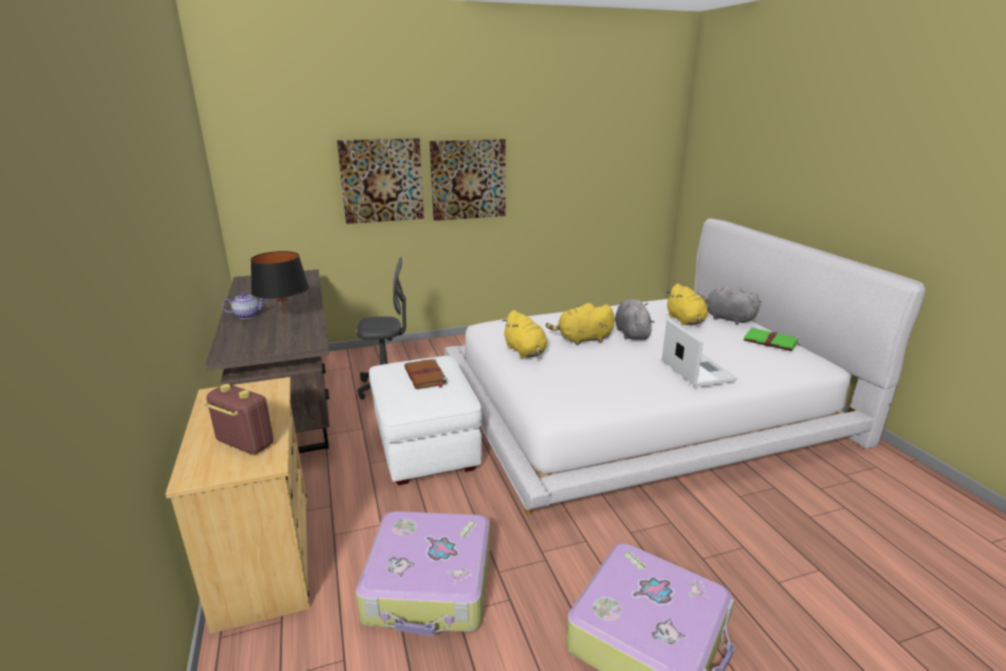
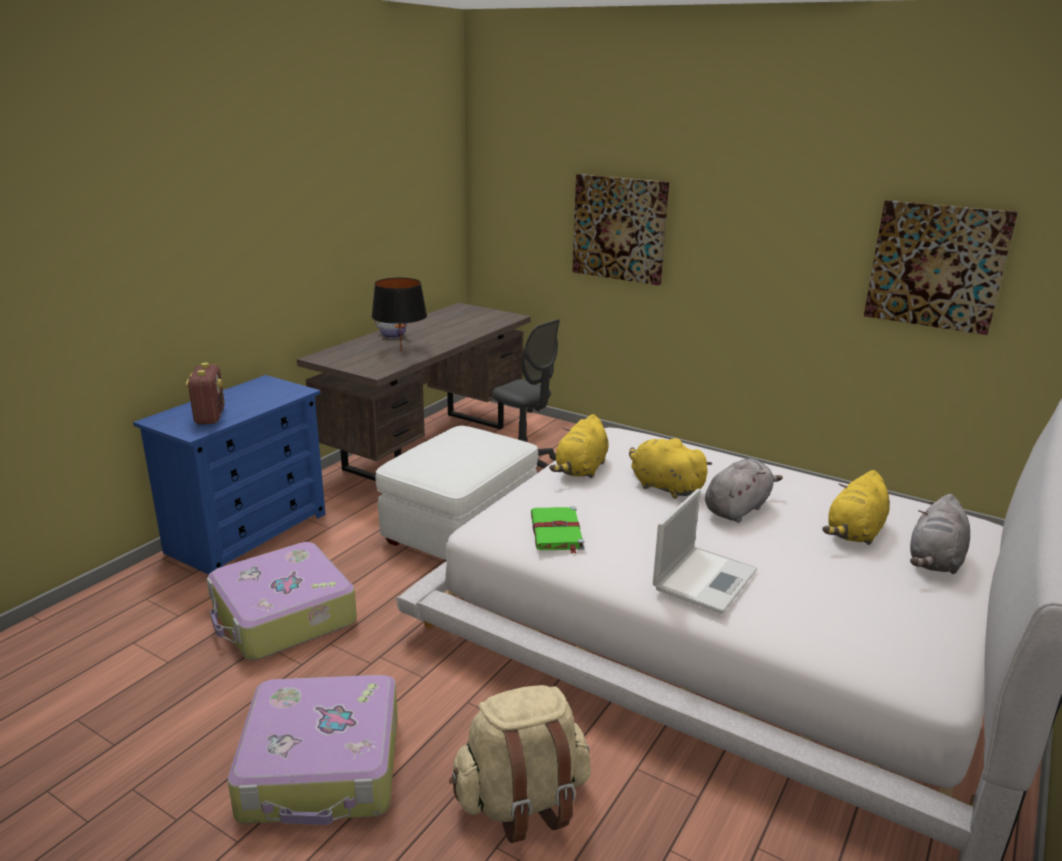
camera: 50 degrees right, 0 degrees up
(265, 556) = (248, 532): beige dresser -> blue dresser
(425, 376) = (469, 450): brown book -> none
(468, 179) = (726, 245): picture -> picture (936, 266)
(726, 318) = (934, 561): grey plush toy -> grey plush toy turned 150 degrees counterclockwise
(743, 553) = (522, 801): none -> beige backpack
(771, 342) = (916, 616): green book -> green book (556, 532)

